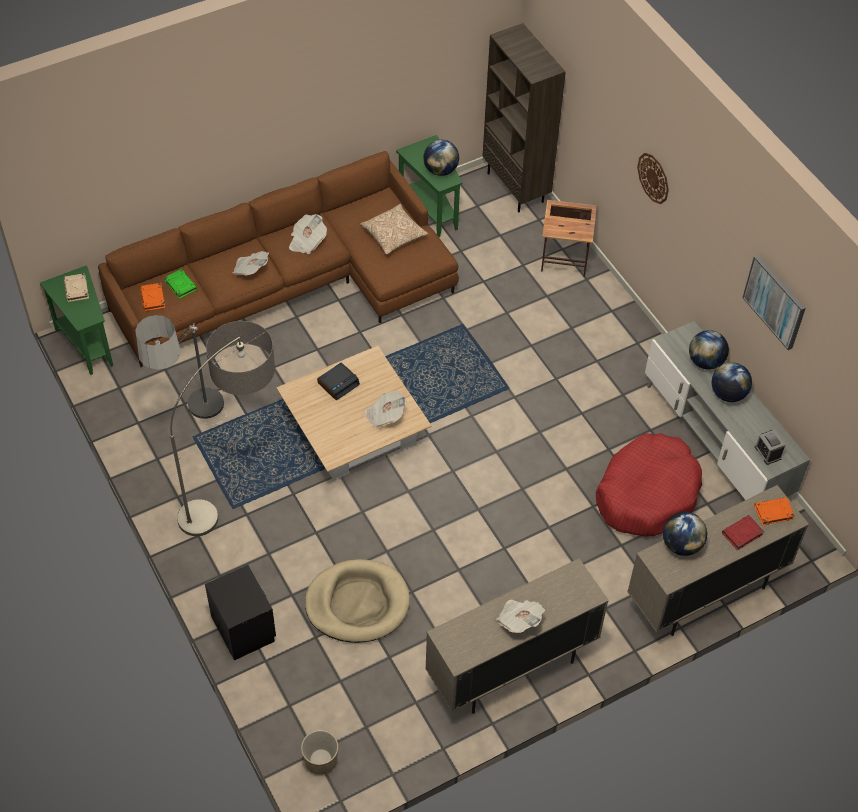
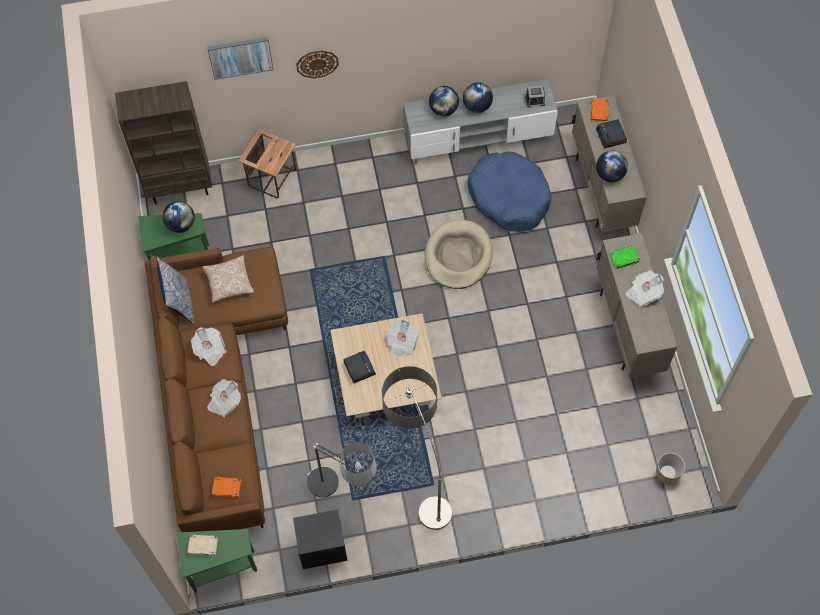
camera: 70 degrees left, 10 degrees up
(180, 285) = (219, 462): green book -> green book (624, 258)
(244, 628) = (545, 500): black nightstand -> black nightstand (322, 546)
(356, 203) = (179, 302): none -> pillow
(357, 603) = (546, 415): beige dog bed -> beige dog bed (458, 256)
(647, 493) = (509, 197): red dog bed -> blue dog bed
(742, 534) = (611, 136): red book -> alarm clock
(775, 301) = (475, 29): picture -> picture (240, 57)

